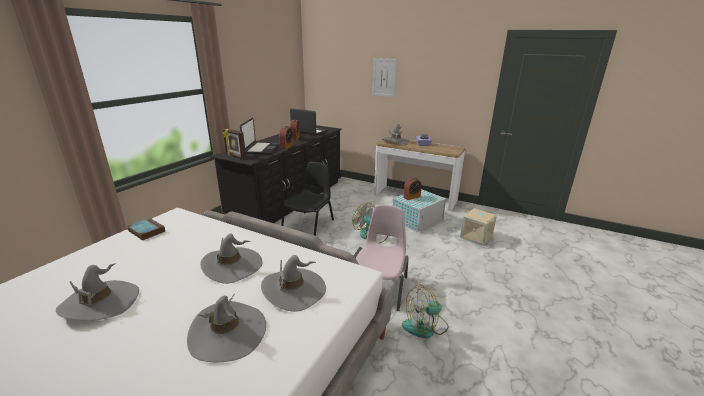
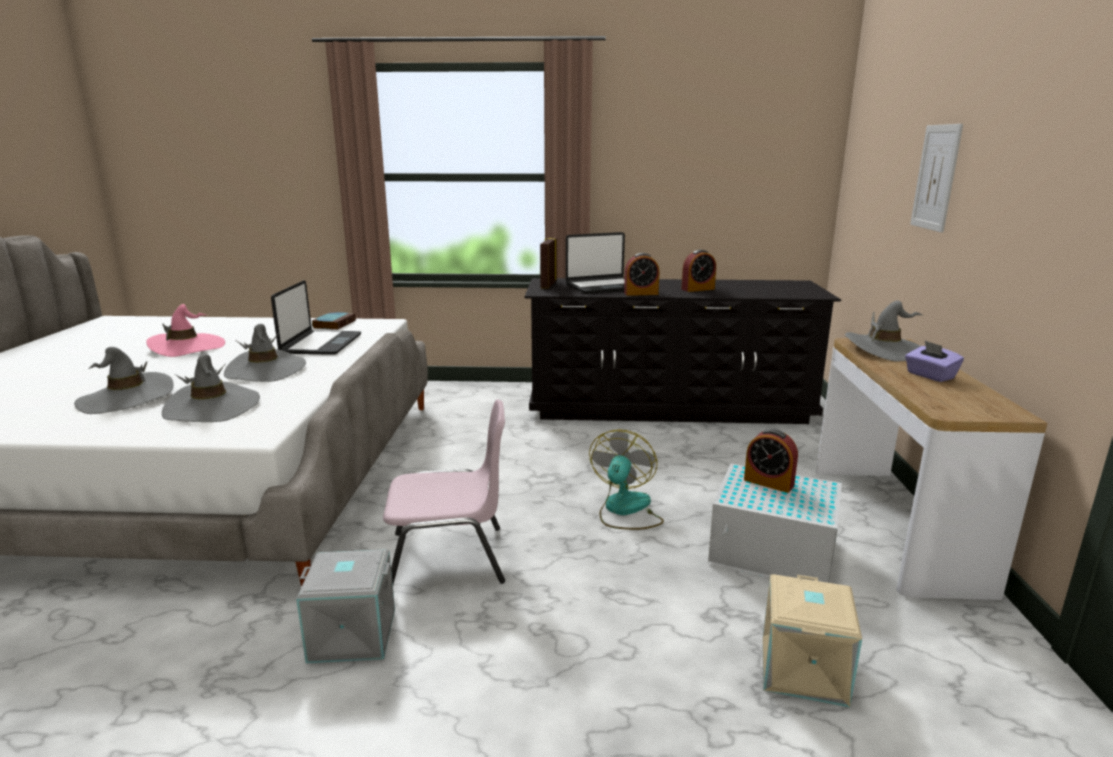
camera: 65 degrees right, 5 degrees down
(101, 303) = (187, 347): grey hat -> pink hat
(309, 131) = (760, 288): laptop -> laptop (320, 344)
(309, 224) = (601, 445): black chair -> none
(425, 326) = (351, 636): fan -> grey storage box

